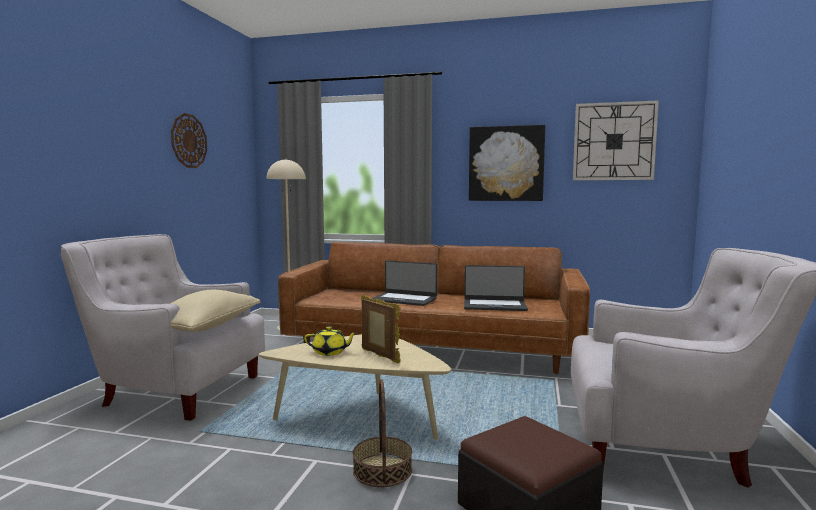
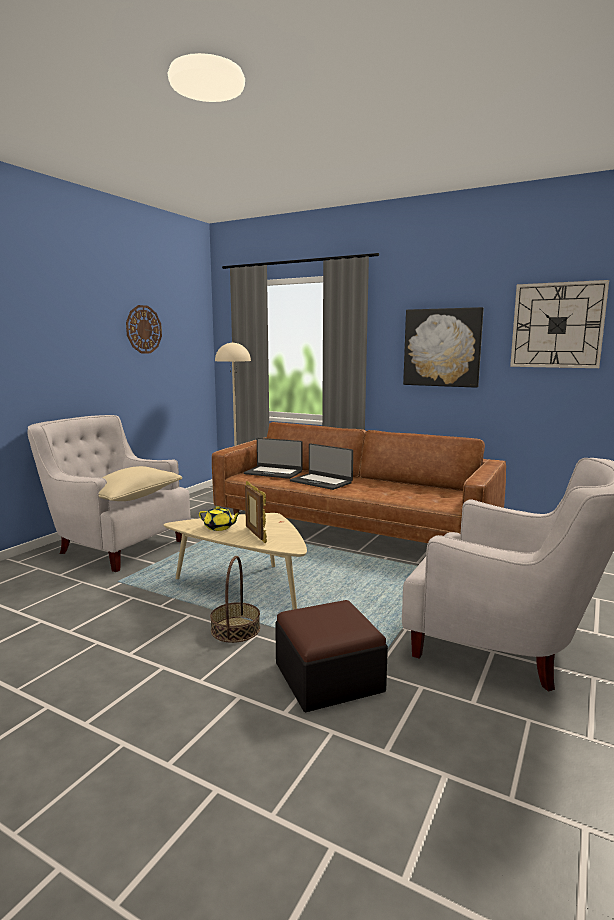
camera: 15 degrees right, 5 degrees up
(494, 305) = (400, 494): laptop -> laptop (273, 472)

